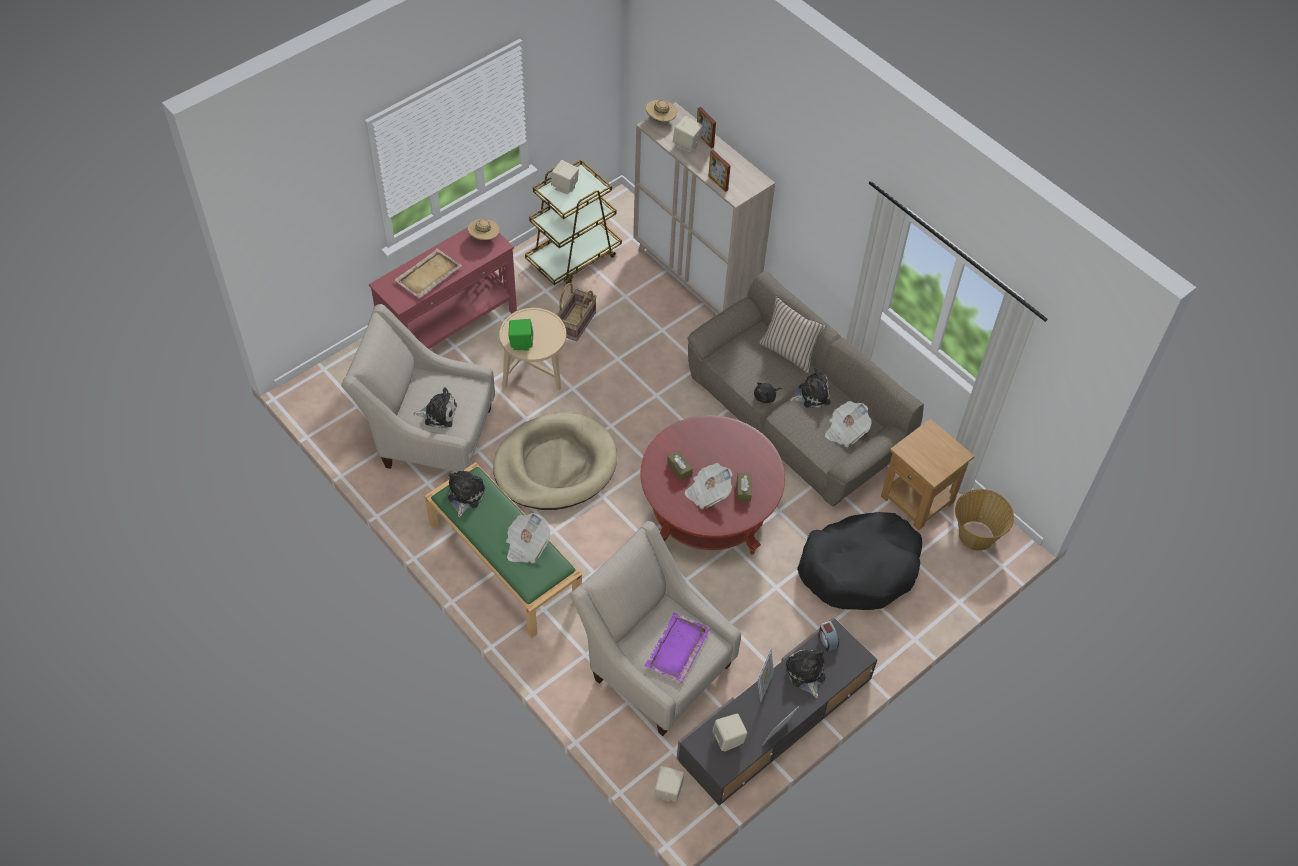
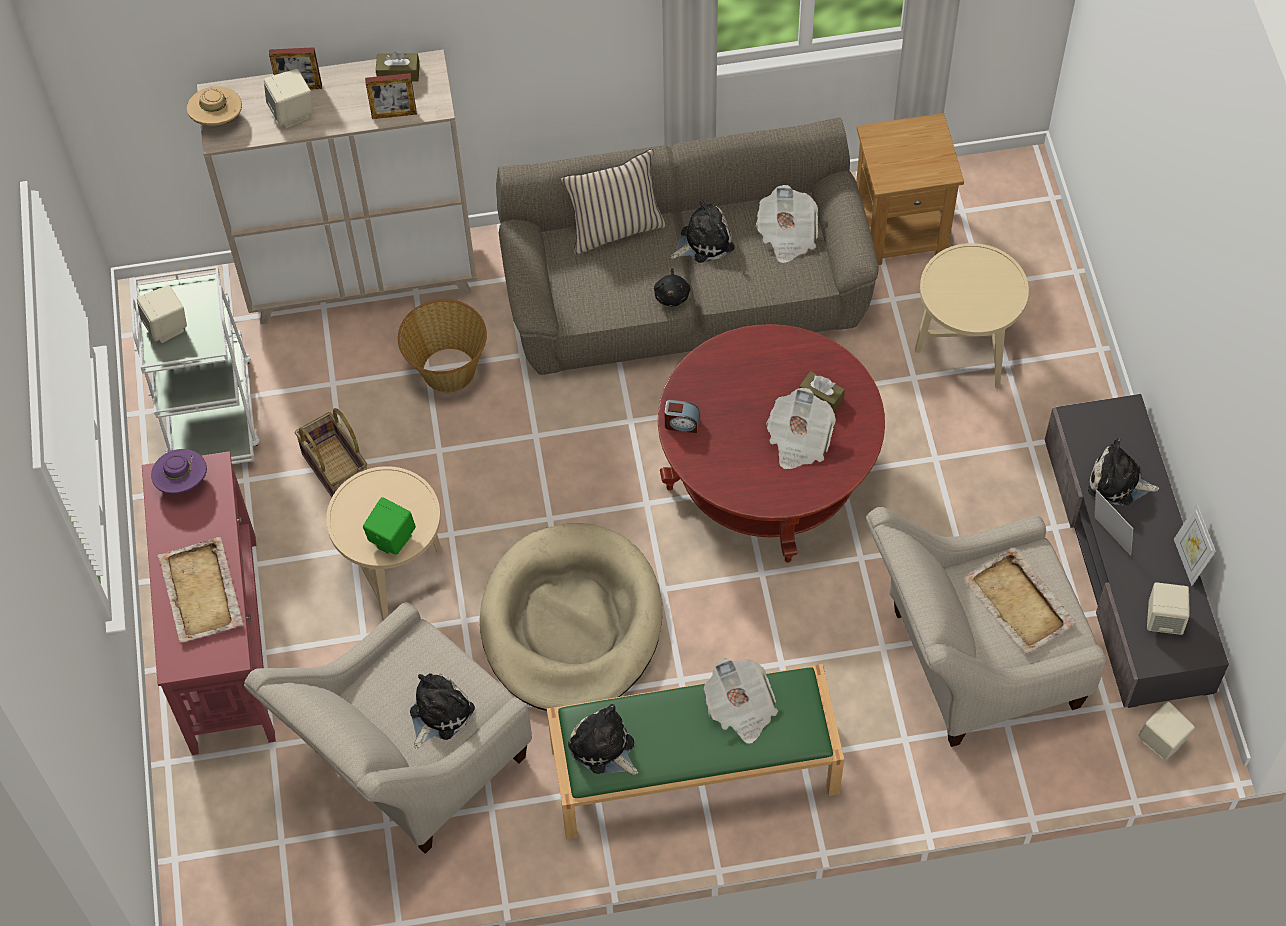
camera: 55 degrees left, 5 degrees up
(484, 237) = (182, 482): beige hat -> purple hat
(574, 257) = (211, 411): brown cart -> white cart
(677, 649) = (1019, 603): purple tray -> beige tray
(679, 468) = (738, 453): brown tissue box -> brown tissue box (398, 73)
(811, 394) = (703, 241): plush toy -> plush toy turned 45 degrees clockwise
(827, 640) = (1083, 432): alarm clock -> alarm clock (681, 423)
(859, 568) = (963, 349): black dog bed -> beige side table
(976, 535) = (991, 198): basket -> basket (447, 370)

